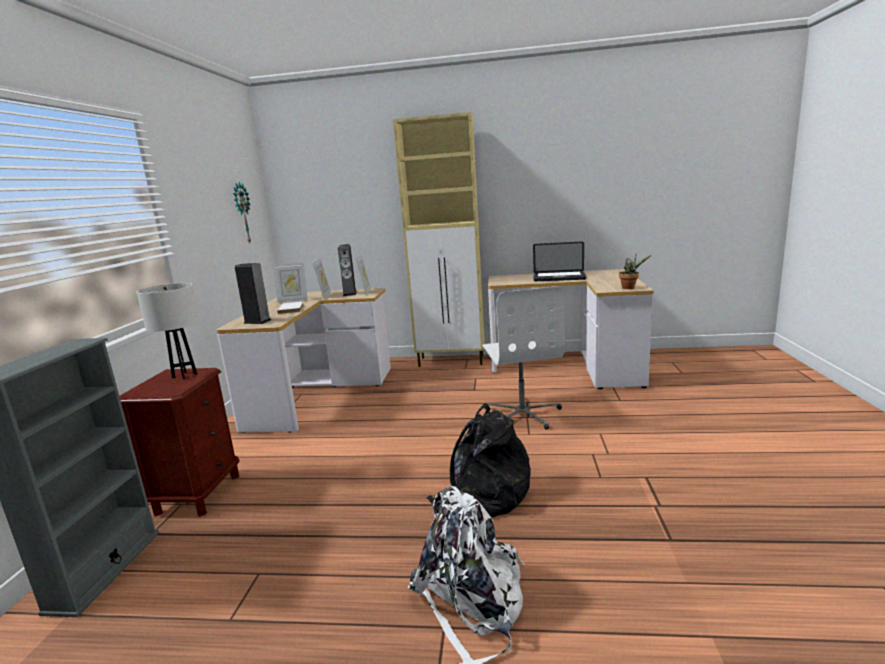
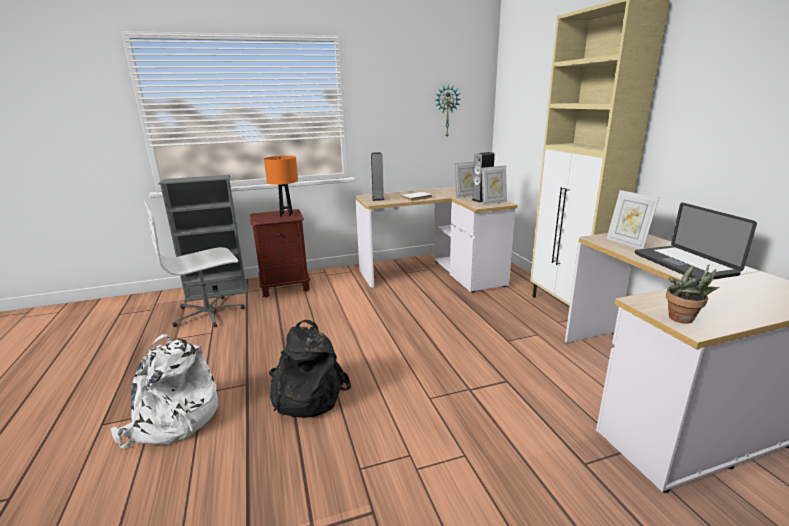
camera: 65 degrees right, 5 degrees up
(185, 375) = (286, 215): white table lamp -> orange table lamp
(293, 301) = (442, 193): picture frame -> picture frame (626, 243)
(523, 414) = (474, 384): white office chair -> white office chair (208, 313)

